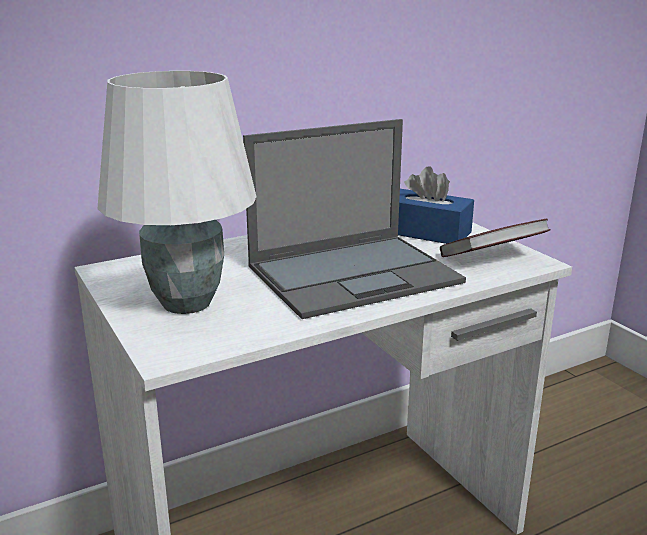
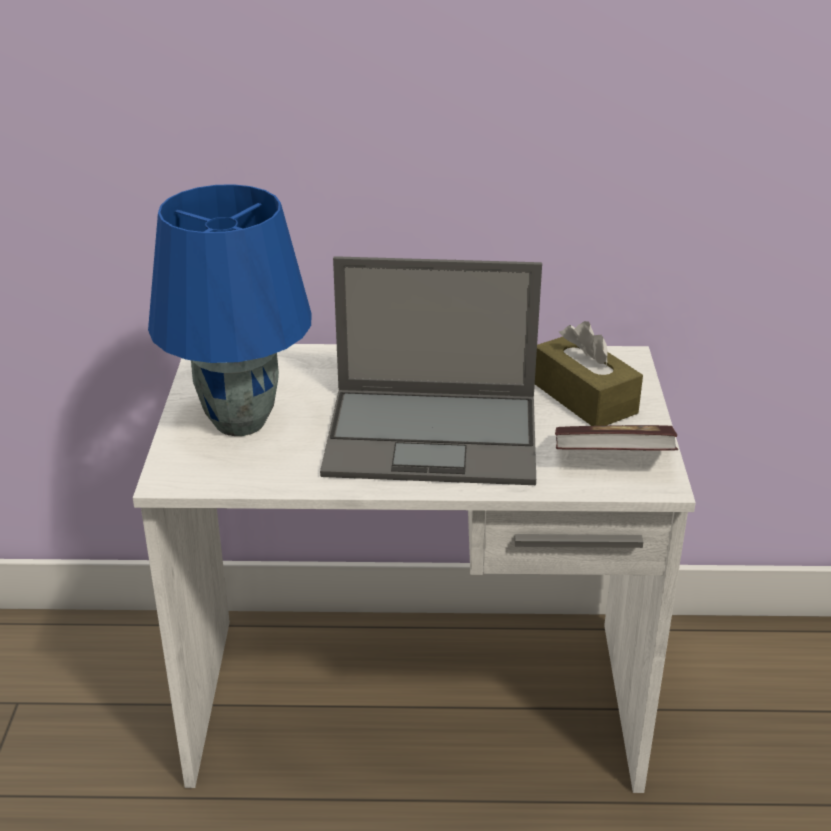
camera: 30 degrees right, 10 degrees up
(187, 302) = (241, 421): white table lamp -> blue table lamp
(426, 232) = (584, 398): blue tissue box -> brown tissue box

